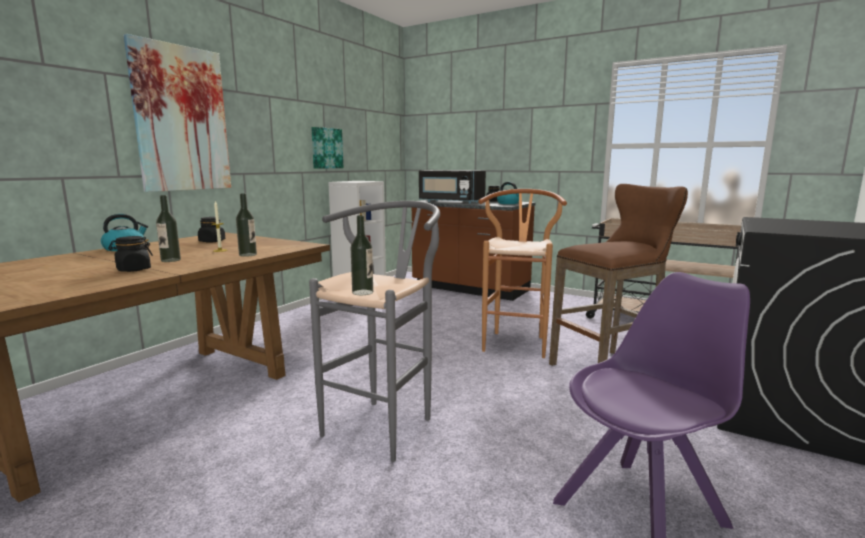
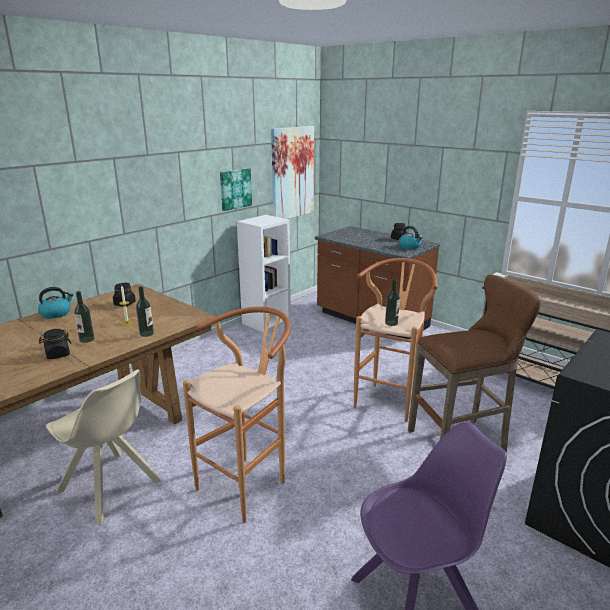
camera: 10 degrees right, 10 degrees up
(181, 119) = (99, 191): picture -> picture (292, 173)
(204, 445) = (111, 487): none -> beige chair
(362, 292) = (221, 398): bottle -> bottle (391, 323)
(385, 423) = (248, 482): grey stool -> brown stool
(450, 202) = (354, 239): black microwave -> none

